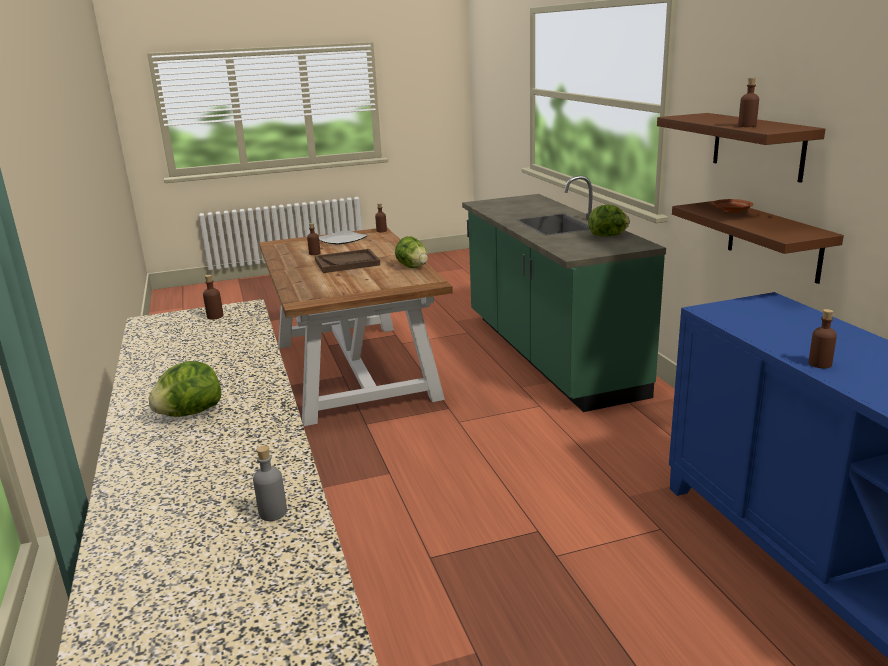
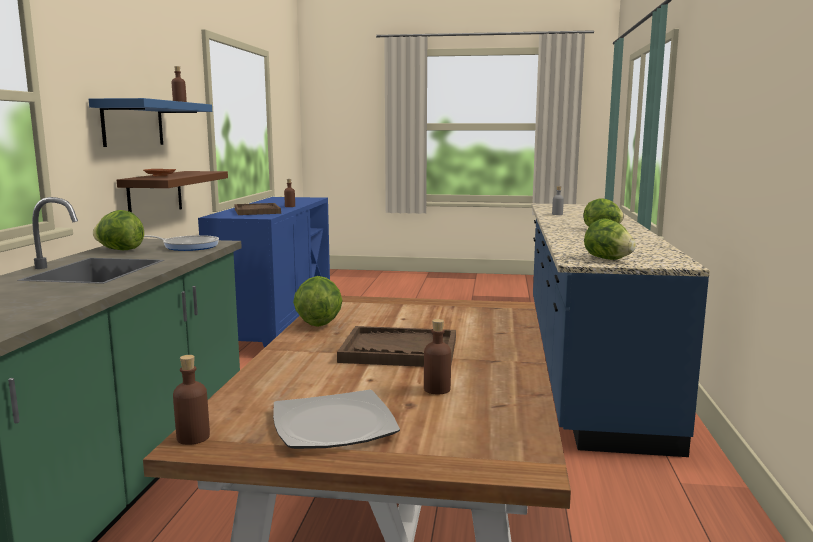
camera: 155 degrees left, 10 degrees down
(215, 316) = (607, 259): brown bottle -> lettuce
(577, 247) = (188, 246): none -> frying pan
(757, 146) = (133, 124): brown shelf -> blue shelf
(787, 328) = (257, 211): none -> brown tray

